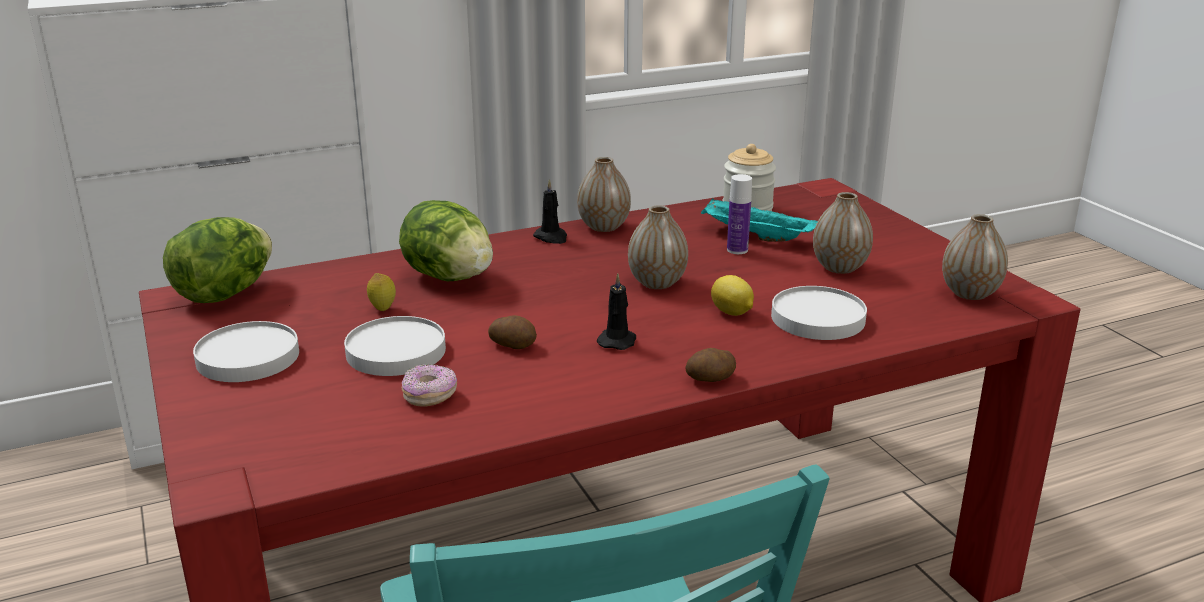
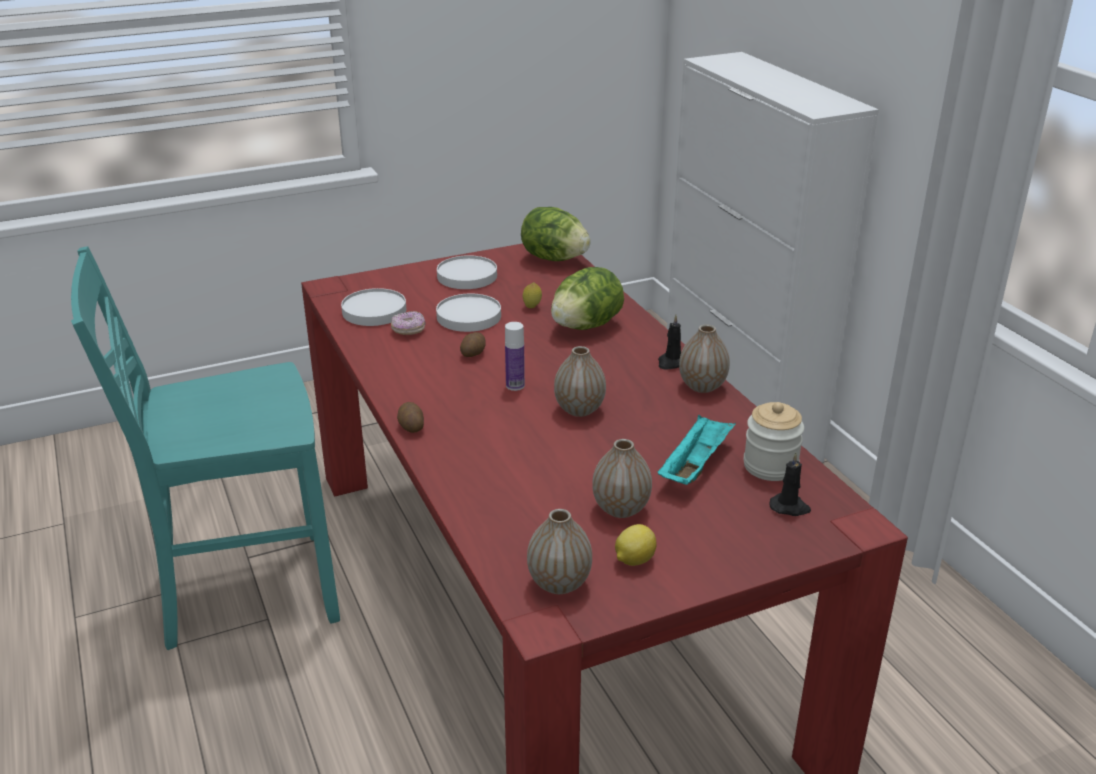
camera: 90 degrees right, 5 degrees up
(617, 341) = (475, 391): black candle -> black candle (790, 507)
(732, 313) = (520, 442): lemon -> lemon (633, 560)
(737, 250) = (658, 453): bottle -> bottle (515, 385)
(818, 318) = (508, 484): white plate -> white plate (374, 311)

